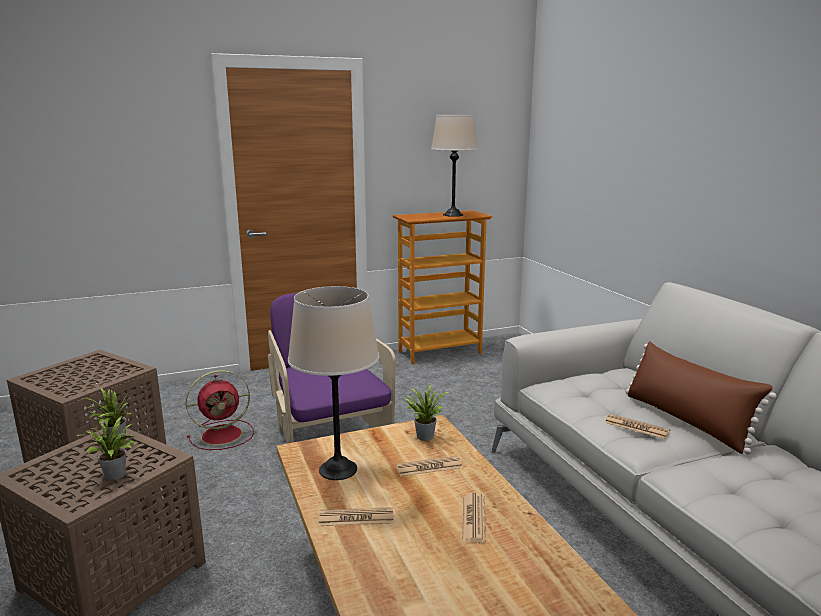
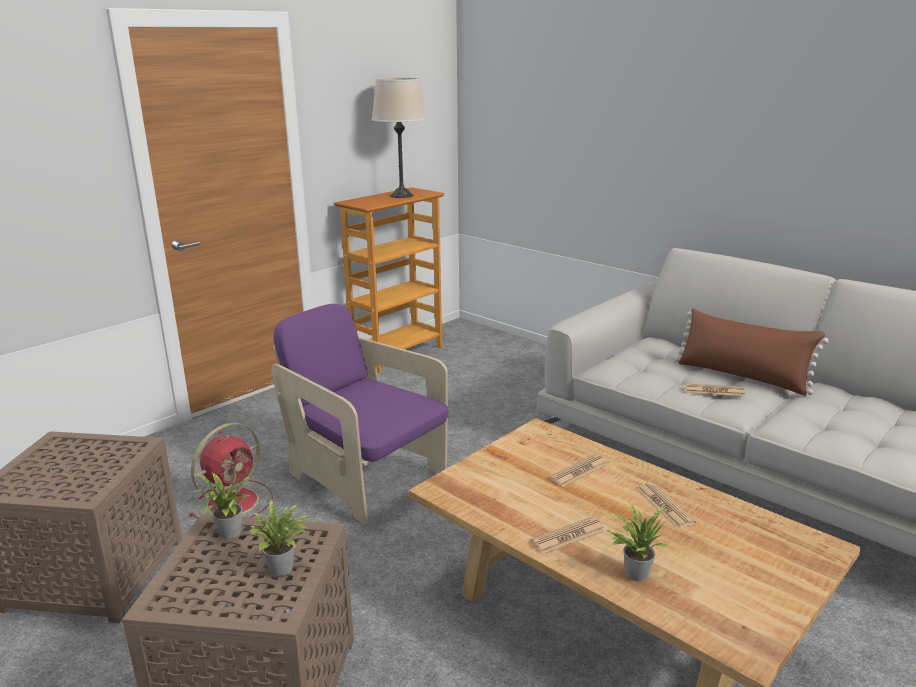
camera: 25 degrees left, 5 degrees up
(337, 469) = (499, 497): beige table lamp -> none
(424, 435) = (541, 442): potted plant -> potted plant (634, 572)

